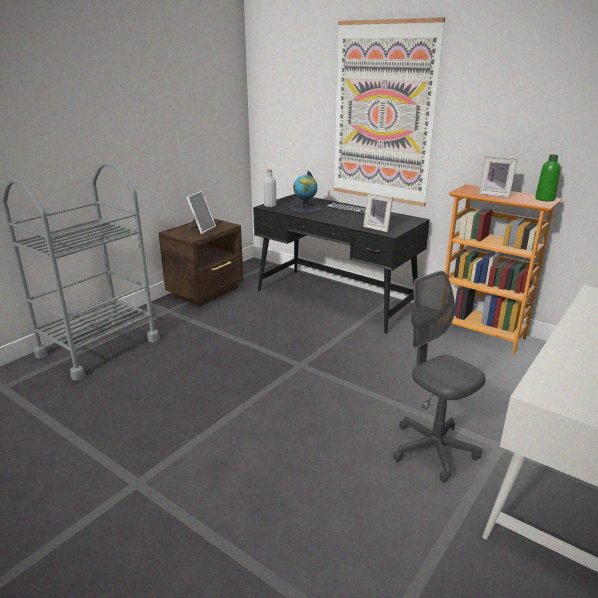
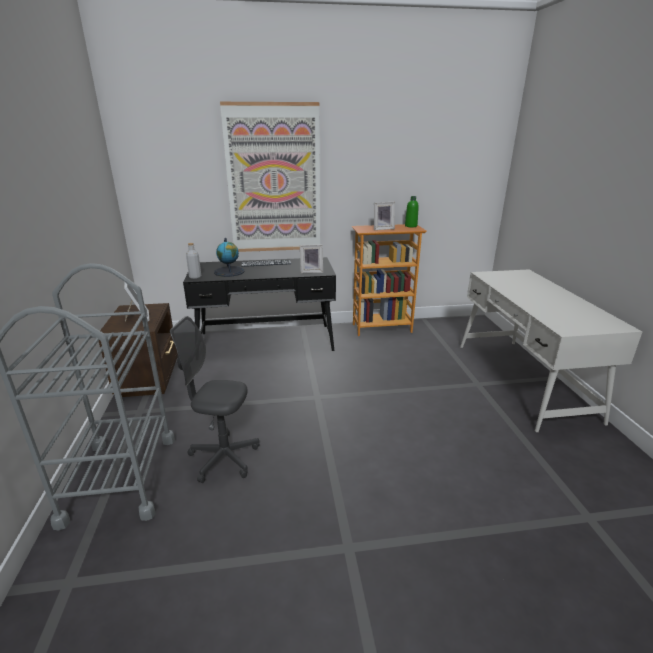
camera: 45 degrees left, 0 degrees up
(433, 449) = (458, 404): grey office chair -> grey office chair (224, 458)

